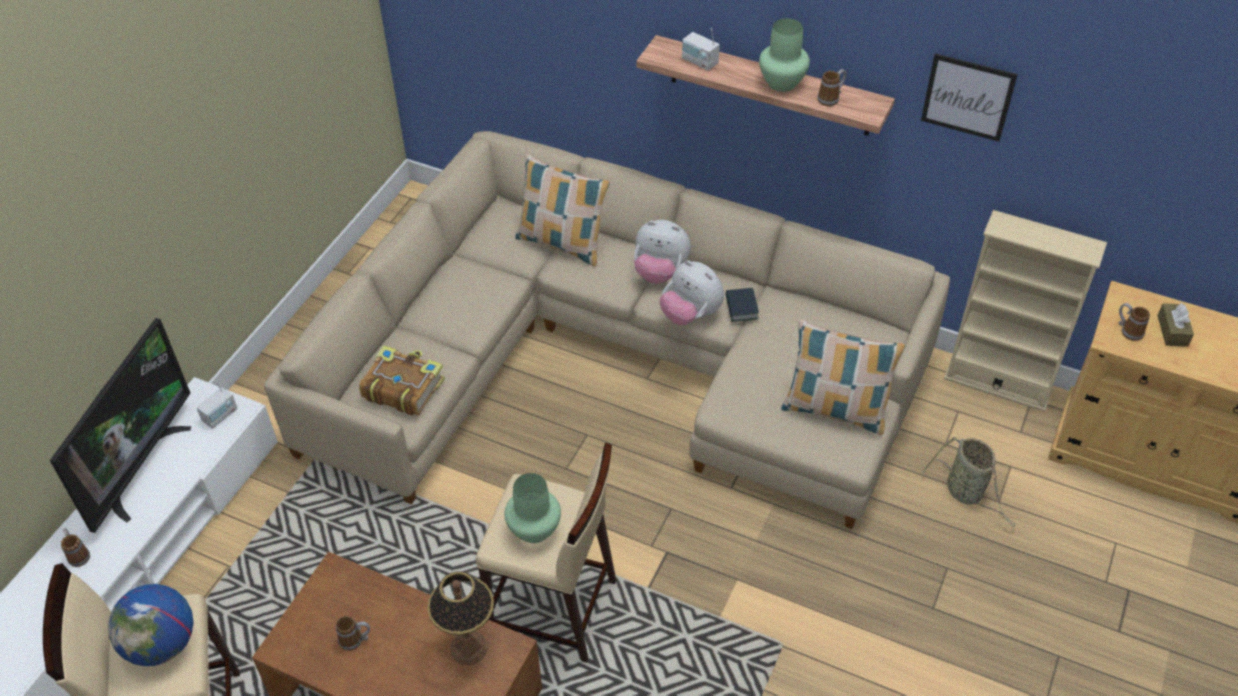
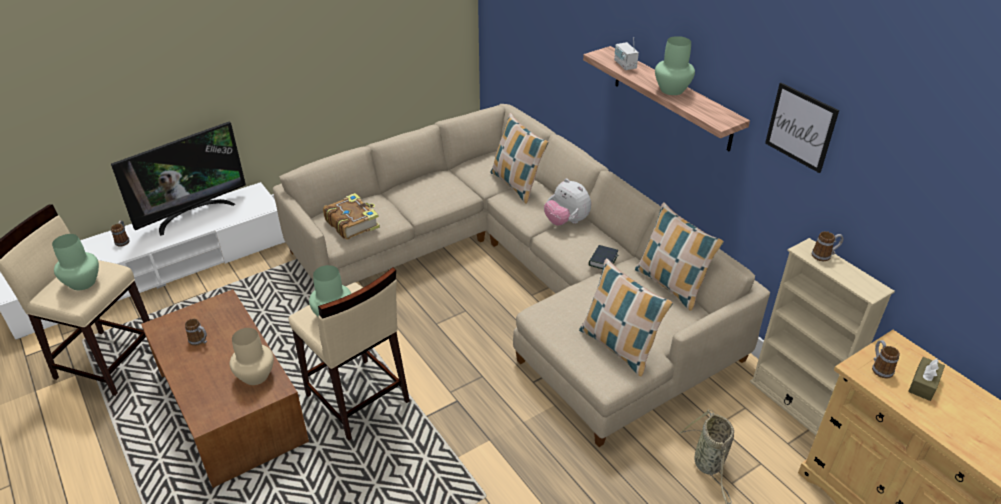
camera: 30 degrees right, 10 degrees down
(162, 644) = (84, 282): globe -> green vase
(220, 416) = (254, 205): radio -> none
(468, 647) = (255, 376): table lamp -> beige vase
(690, 314) = (565, 251): plush toy -> none
(831, 98) = (700, 107): mug -> mug (824, 255)
(834, 308) = (671, 285): none -> pillow

